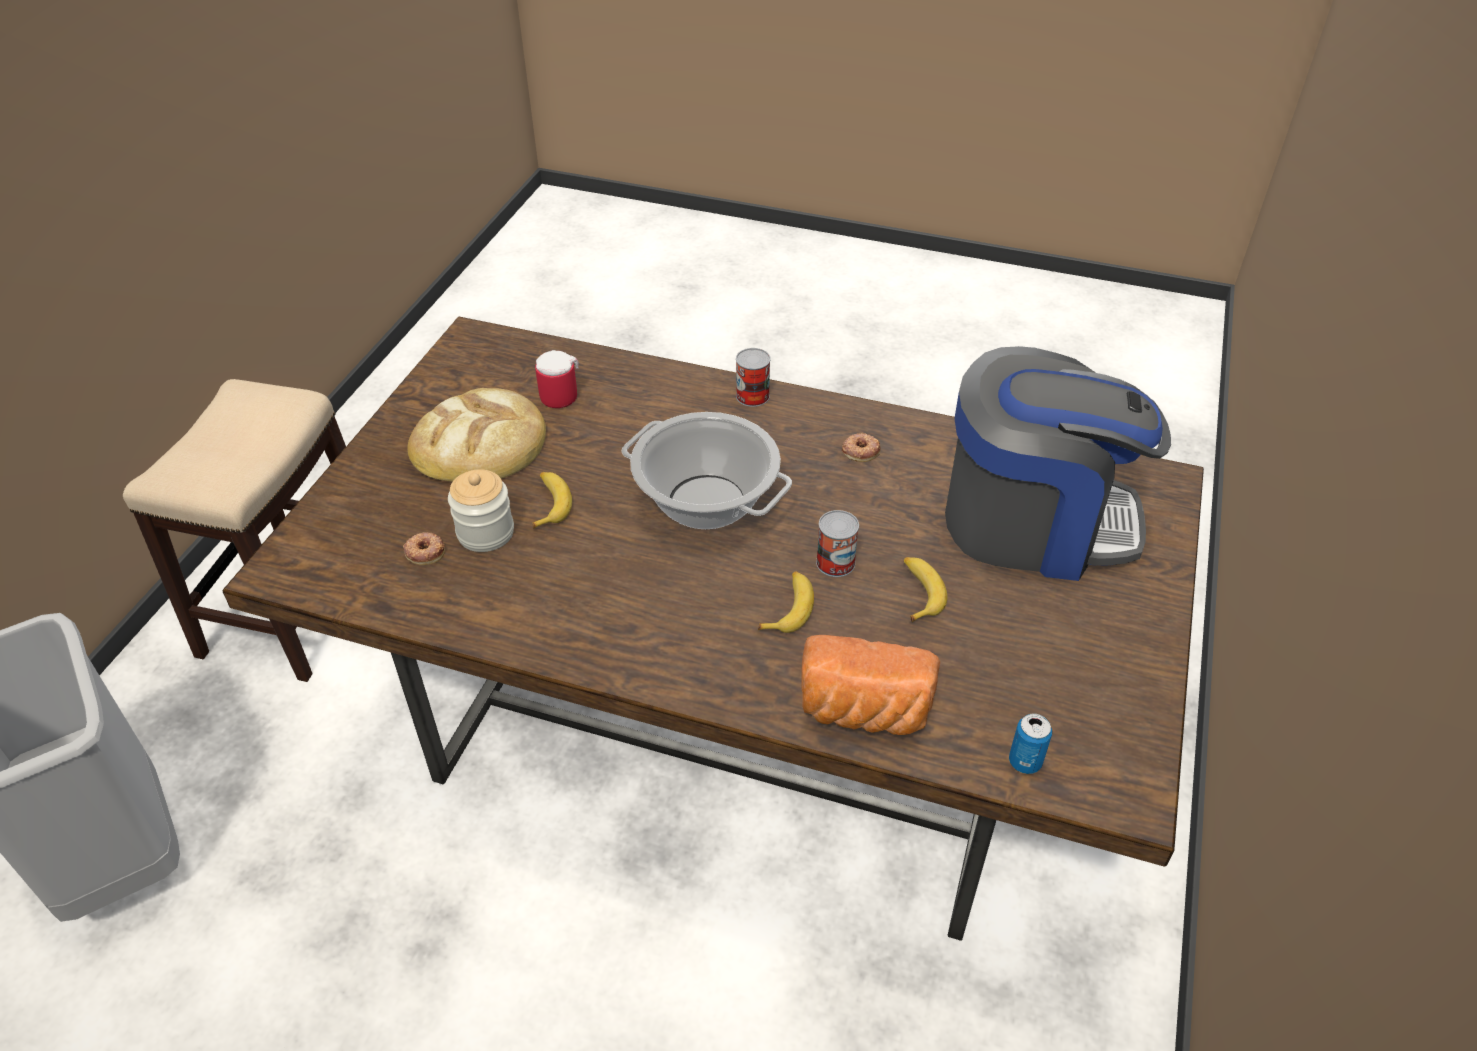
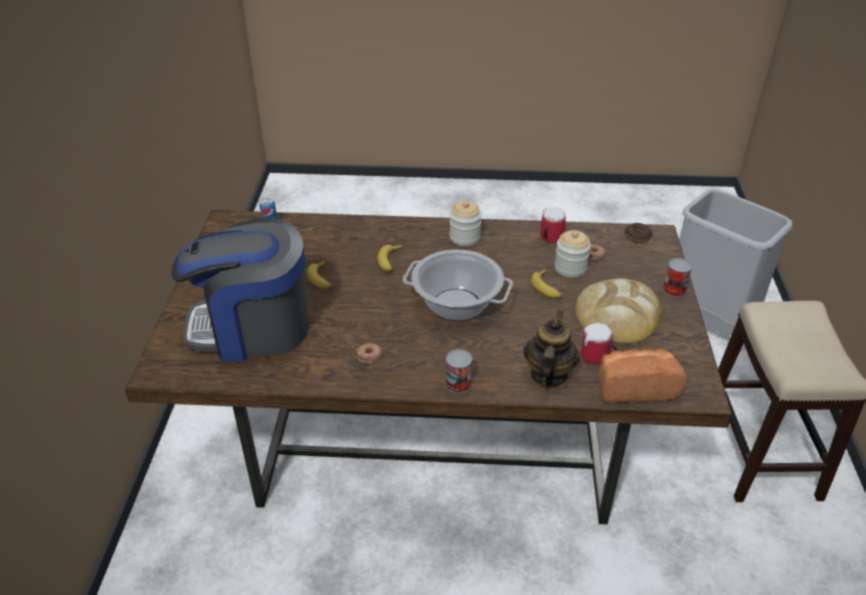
camera: 165 degrees right, 5 degrees down
(315, 575) = (637, 236): none -> donut
(474, 604) = (549, 238): none -> mug
(628, 638) = (464, 237): none -> jar
(633, 387) = (548, 374): none -> teapot
(835, 562) = (371, 286): can -> can (674, 289)
(863, 712) = (344, 229): bread -> bread (635, 386)

